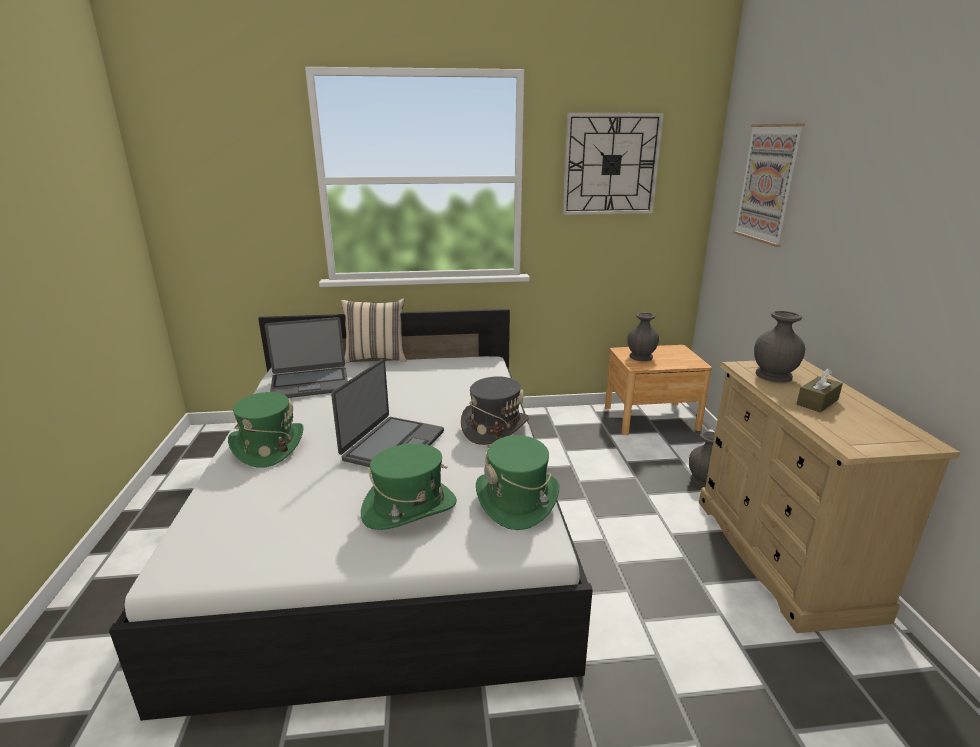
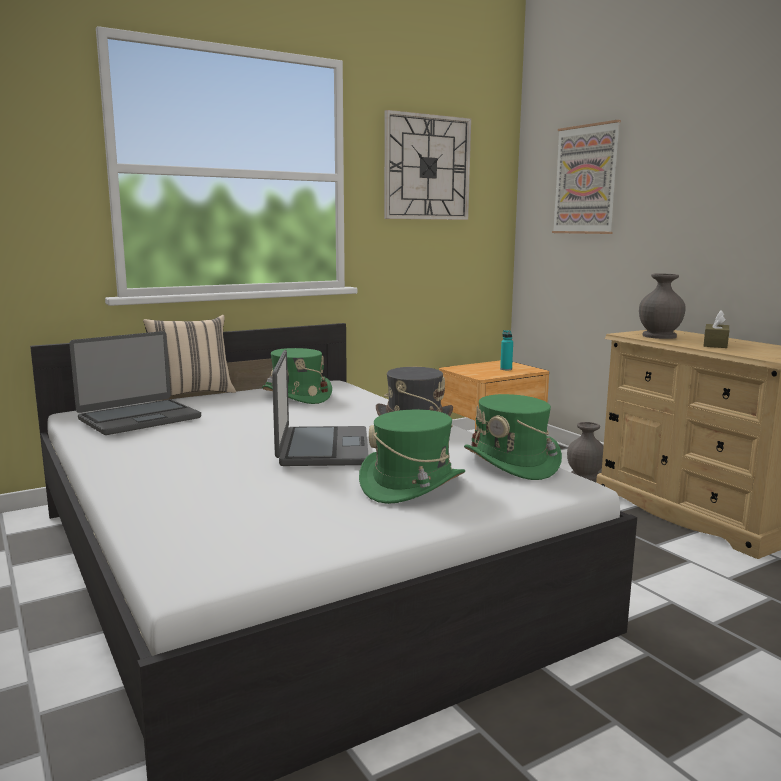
camera: 25 degrees left, 10 degrees down
(268, 446) = (161, 470): green hat -> green hat (297, 396)
(640, 357) = (477, 370): grey vase -> none
(670, 359) = (506, 369): none -> turquoise bottle

